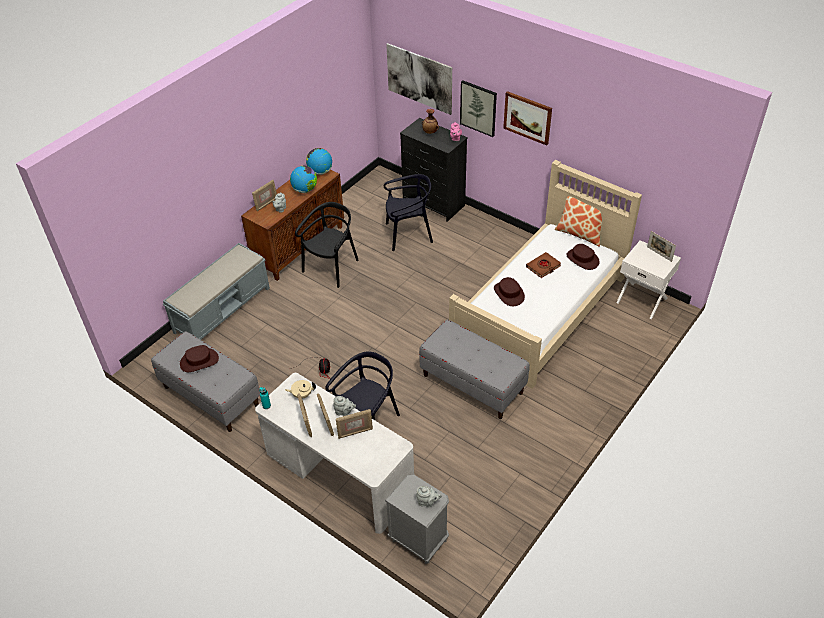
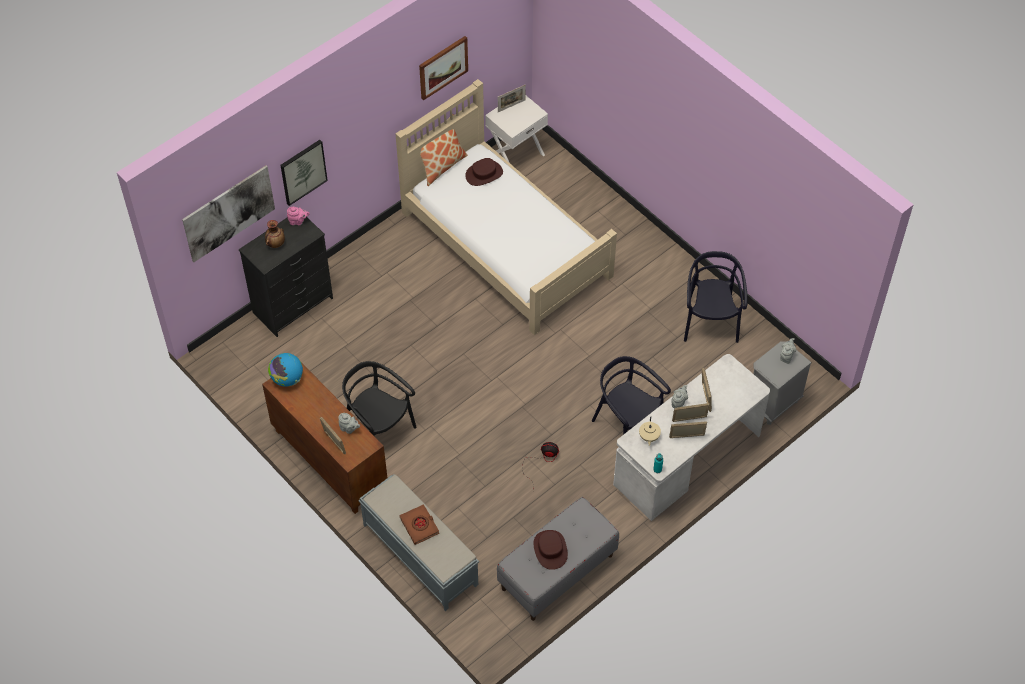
camera: 80 degrees left, 10 degrees up
(305, 190) = (319, 399): globe -> none
(408, 234) = (344, 342): black chair -> black chair (710, 321)
(473, 384) = (596, 324): grey bench -> none
(509, 293) = (519, 249): brown hat -> none
(527, 117) = (356, 128): picture -> picture (443, 67)
(543, 267) = (486, 210): brown book -> brown book (419, 526)

